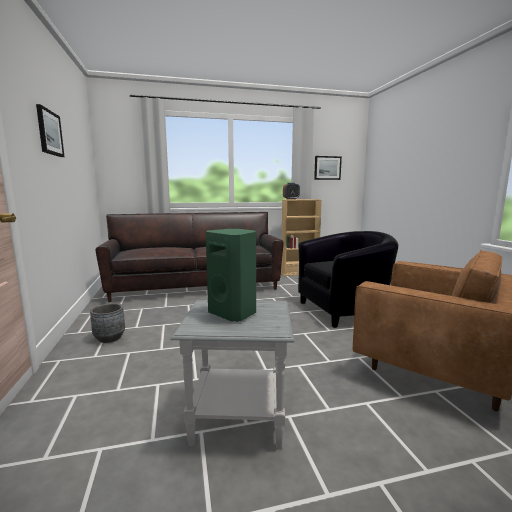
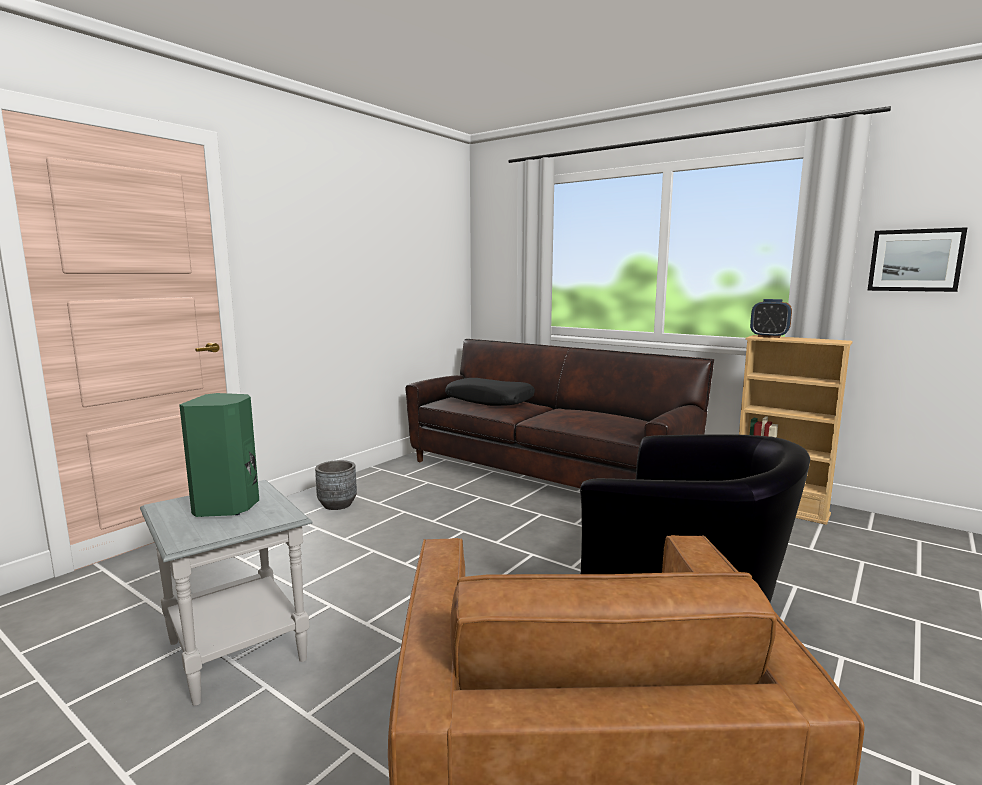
camera: 50 degrees right, 0 degrees up
(49, 132) = (334, 243): picture -> none
(158, 249) = (490, 401): none -> black pillow

